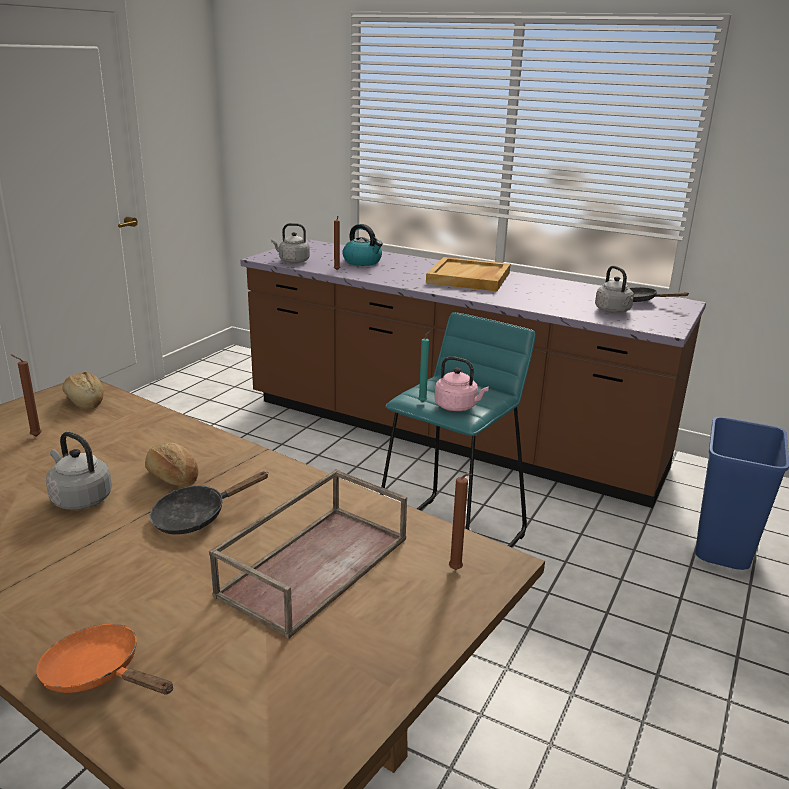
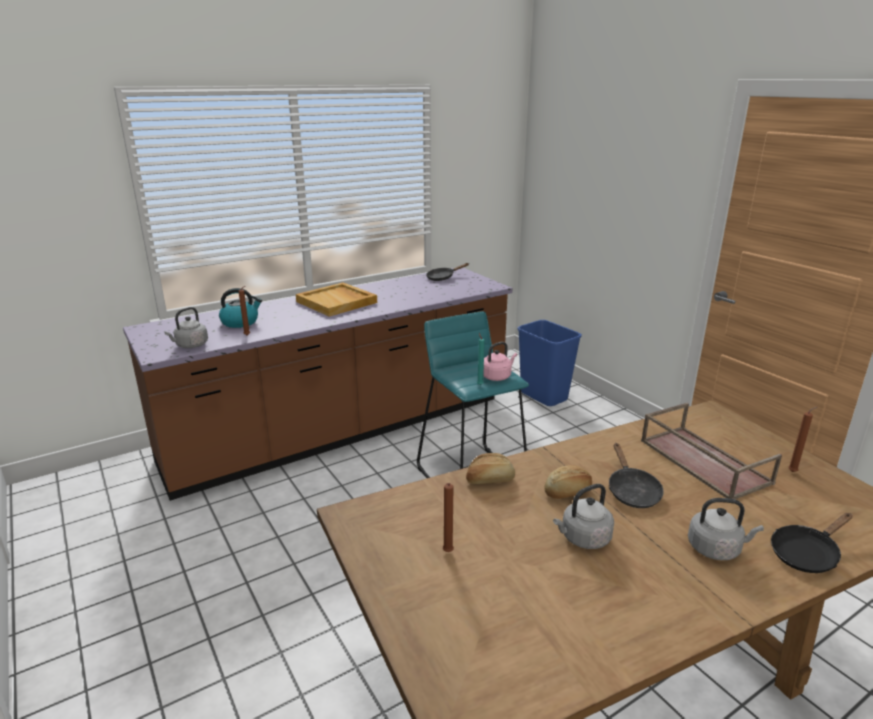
camera: 60 degrees left, 0 degrees up
(85, 401) = (387, 516): bread -> bread (490, 479)
(99, 674) = (806, 554): orange frying pan -> black frying pan
(457, 571) = (717, 423): brown candle -> brown candle (793, 472)
(614, 311) = (452, 287): grey kettle -> grey kettle (716, 549)

